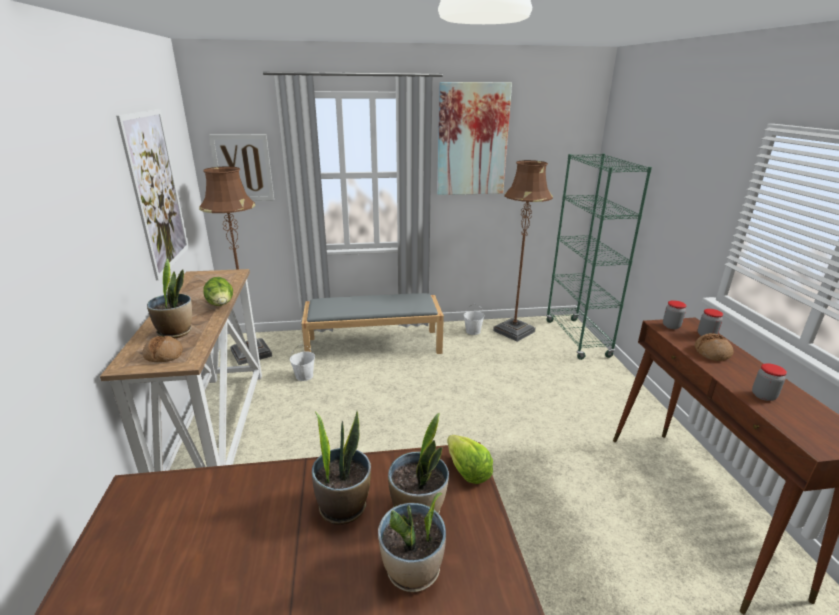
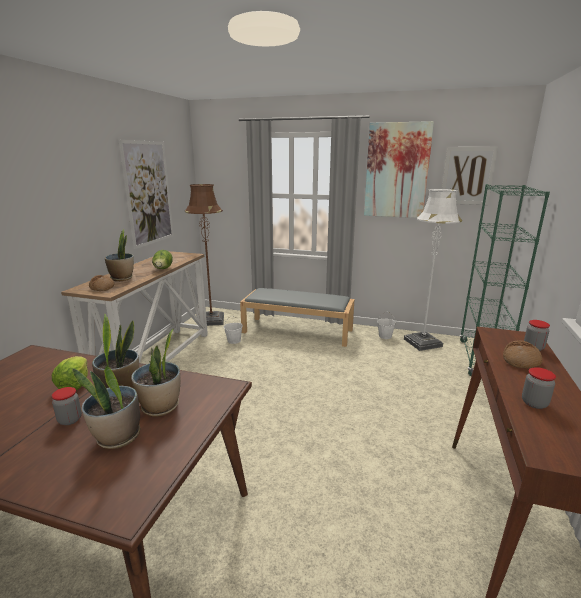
camera: 25 degrees right, 5 degrees down
(243, 168) = (224, 187): picture -> picture (467, 176)
(467, 471) = (219, 395): lettuce -> lettuce (74, 384)
(514, 331) = (422, 343): brown floor lamp -> white floor lamp
(671, 326) = (502, 335): jar -> jar (70, 420)

